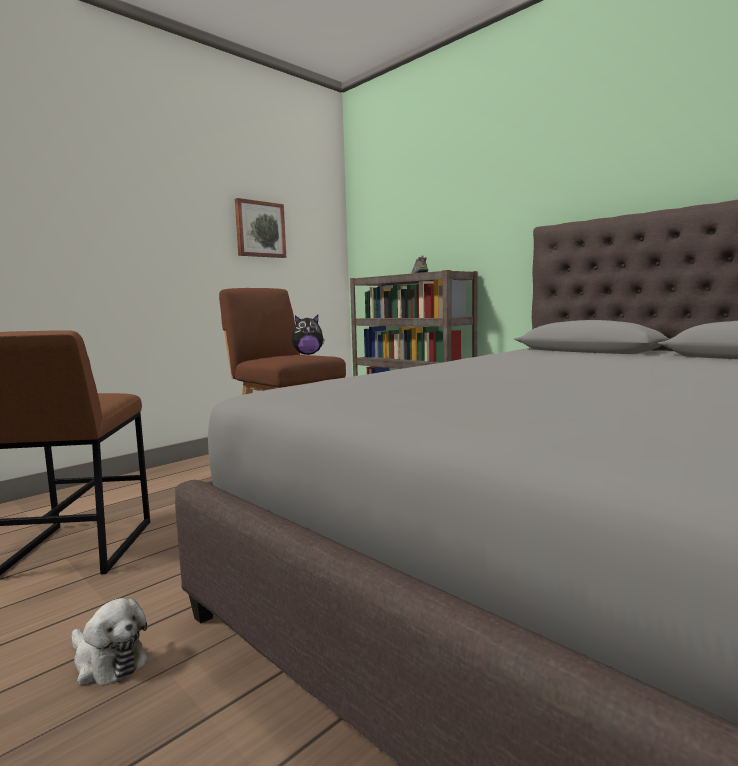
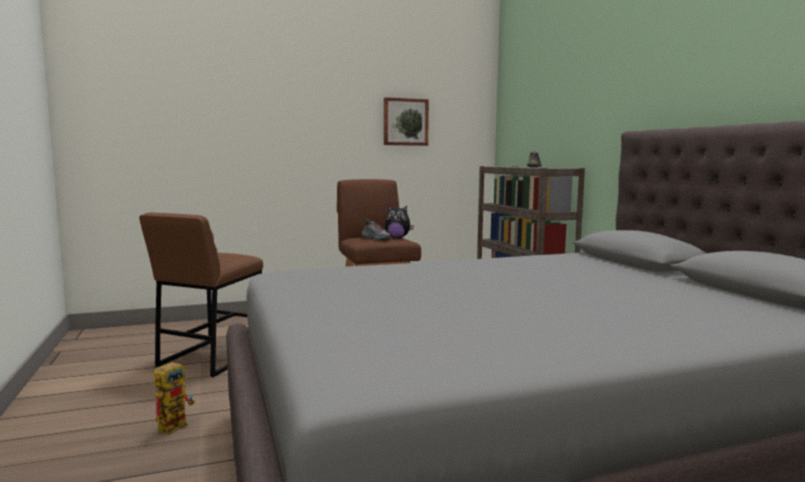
camera: 25 degrees right, 0 degrees up
(108, 662) = (176, 424): plush toy -> toy robot
(289, 356) = (376, 239): none -> shoe

